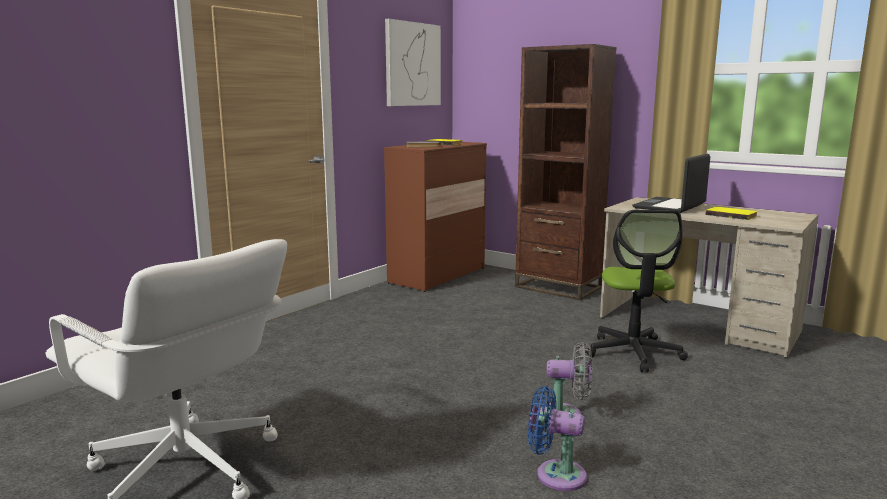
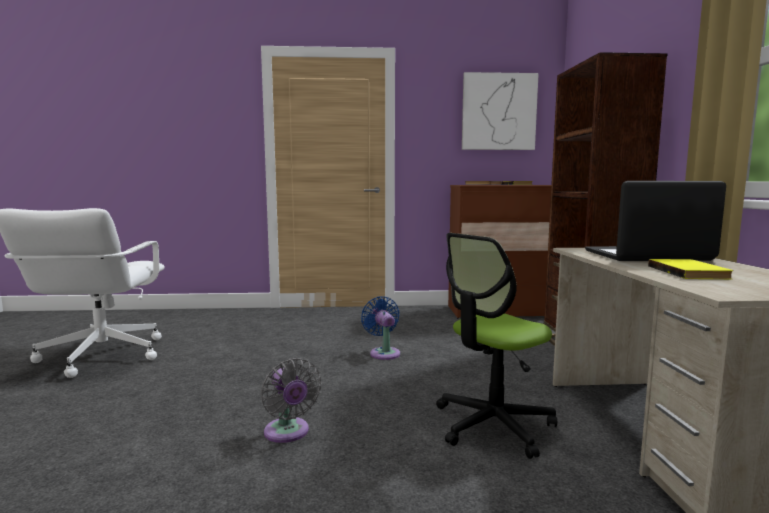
camera: 50 degrees right, 5 degrees down
(555, 474) = (163, 461): blue fan -> blue fan (384, 352)

